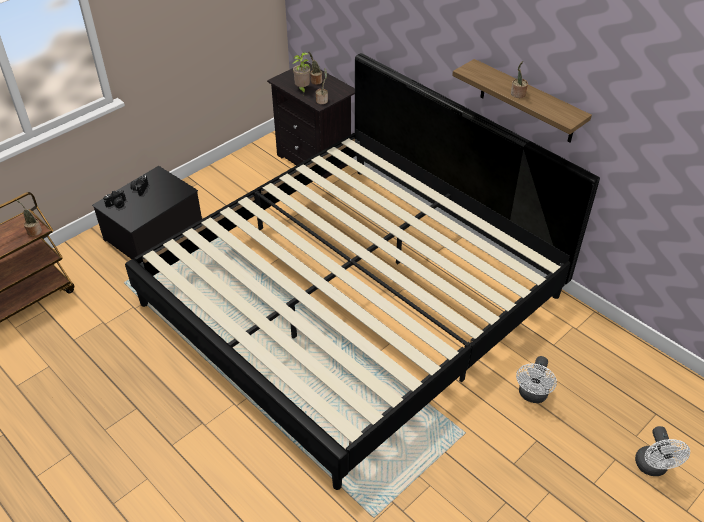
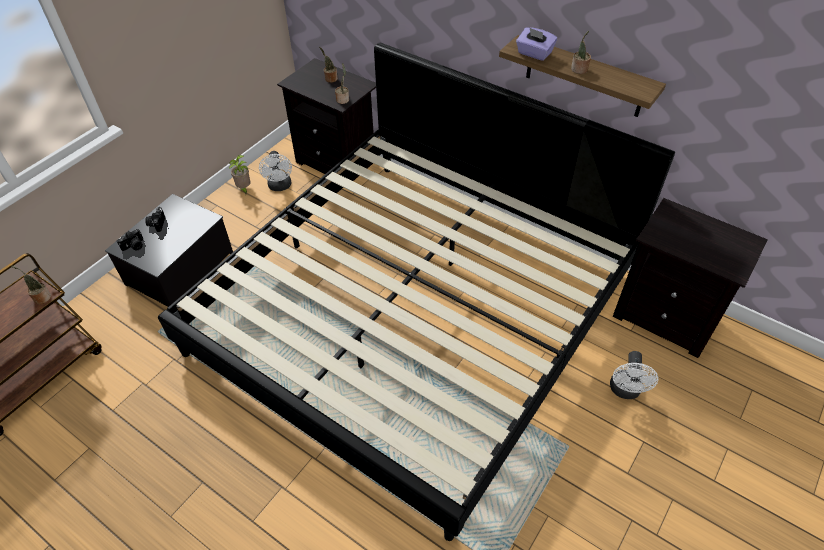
camera: 10 degrees left, 5 degrees up
(302, 89) = (318, 89): potted plant -> potted plant (244, 189)
(482, 76) = (534, 54): none -> purple tissue box
(591, 338) = (666, 317): none -> black nightstand
(653, 468) = (767, 451): white fan -> white fan (280, 186)

